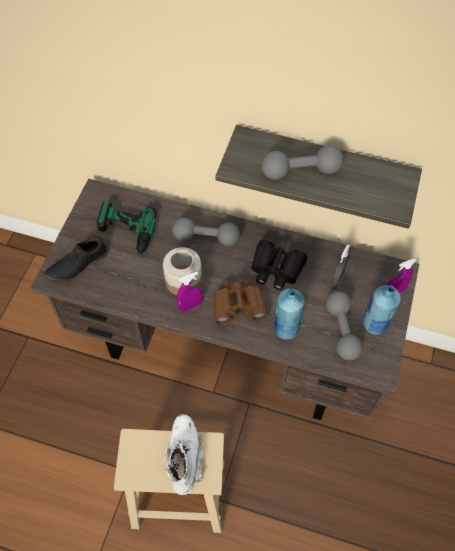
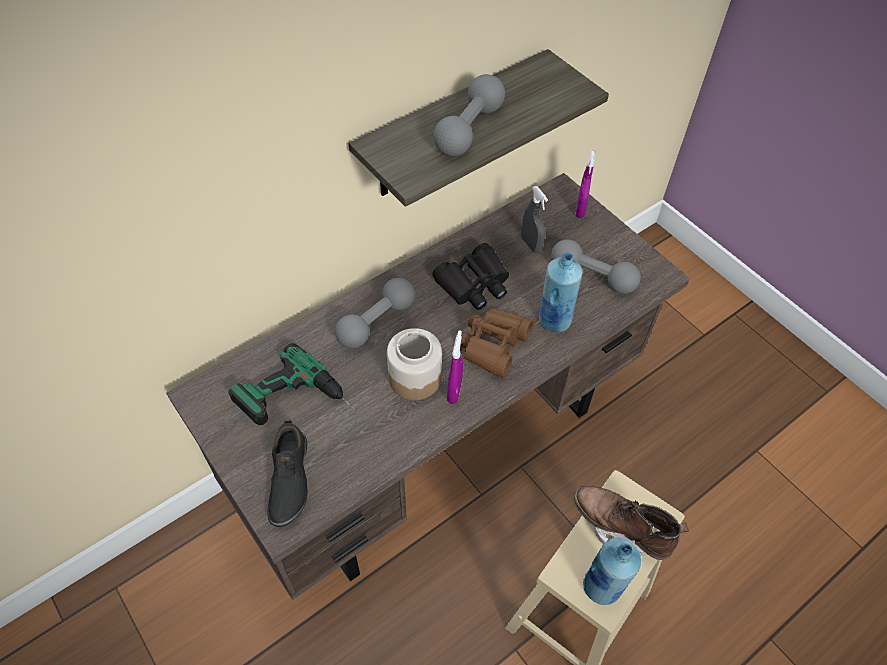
camera: 55 degrees left, 5 degrees down
(184, 457) = (620, 528): white boot -> brown boot
(374, 324) = (605, 247): blue bottle -> blue bottle (601, 587)

